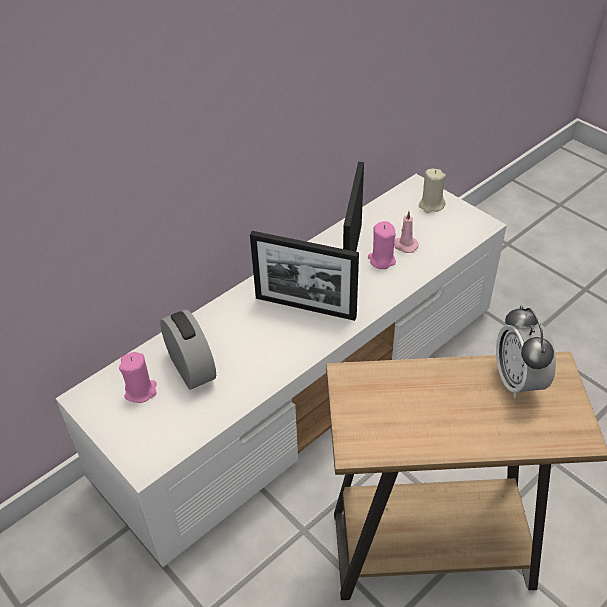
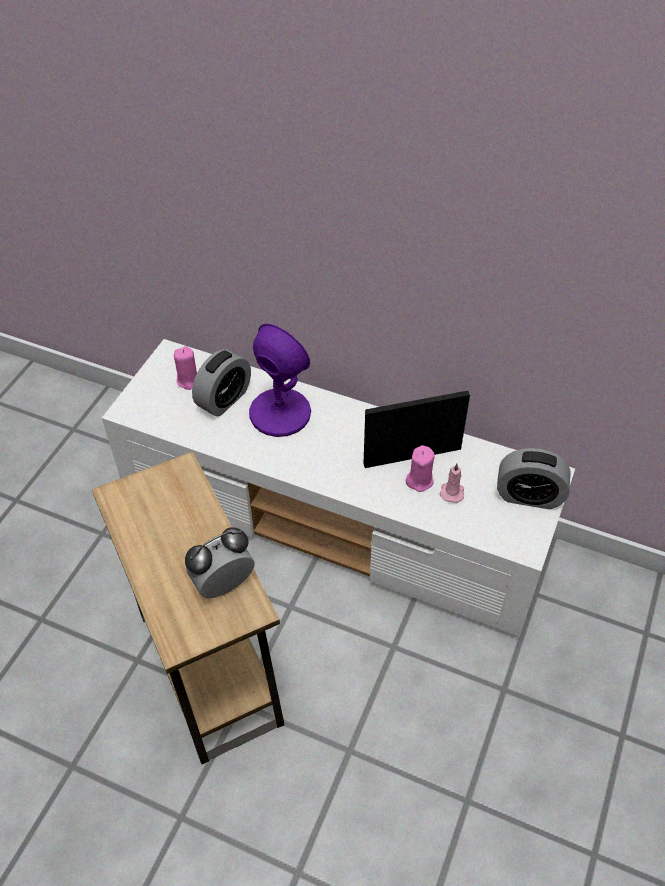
camera: 65 degrees right, 5 degrees up
(241, 329) = (279, 413): none -> purple table lamp
(305, 307) = (327, 445): picture frame -> none
(431, 205) = (529, 496): beige candle -> alarm clock

